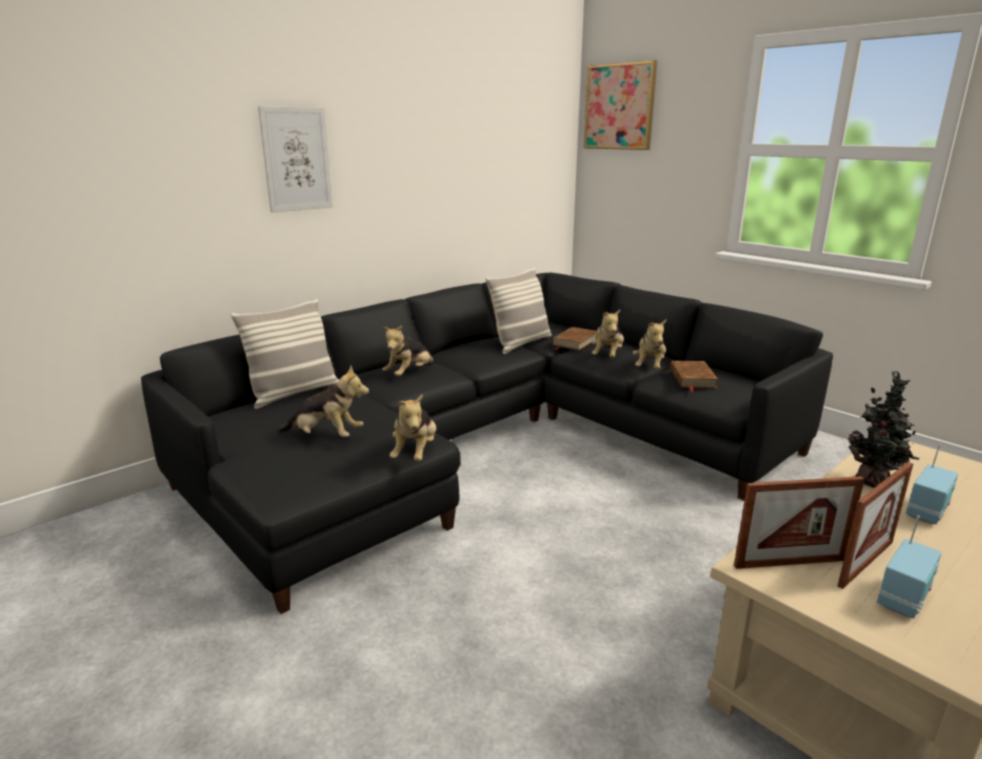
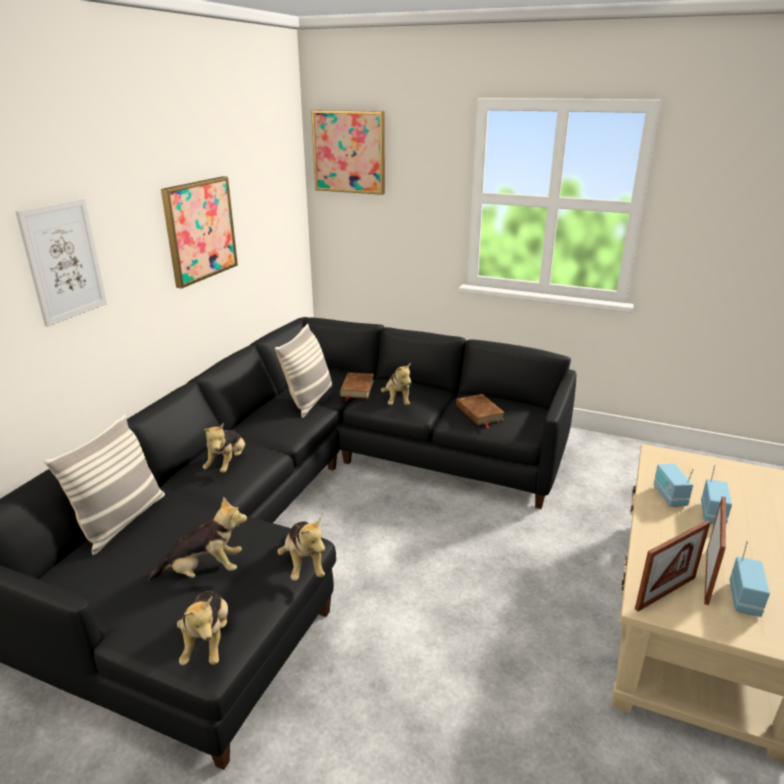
camera: 25 degrees left, 5 degrees up
(442, 162) = (199, 230): none -> picture
(649, 367) = (438, 406): plush toy -> plush toy (207, 641)
(874, 483) = (669, 496): potted plant -> radio

